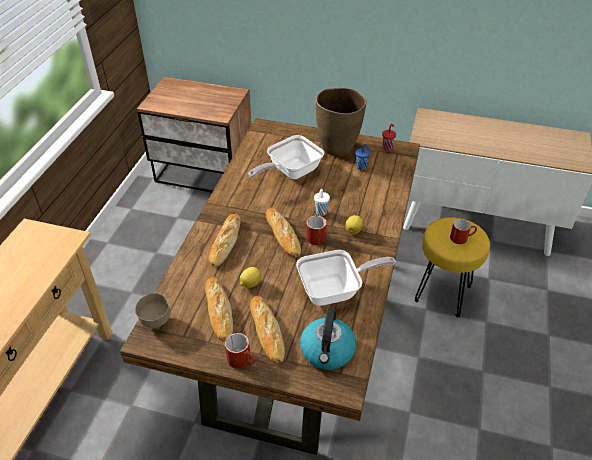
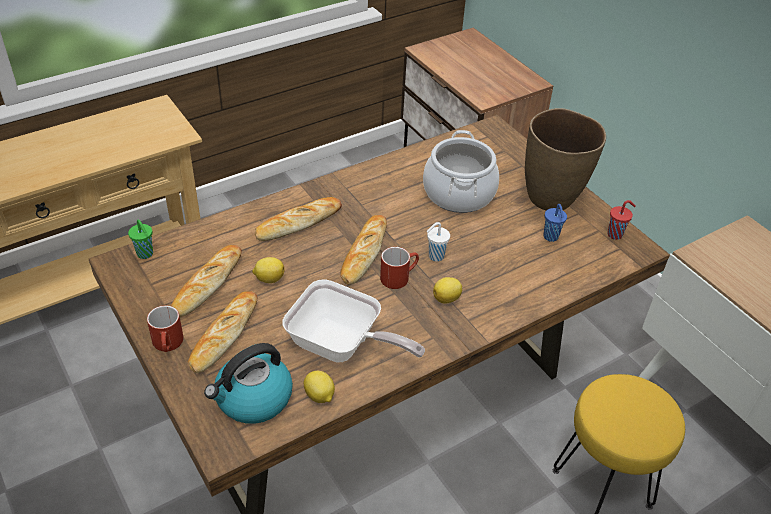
camera: 40 degrees right, 0 degrees up
(156, 322) = (145, 254): brown bowl -> green cup
(290, 172) = (458, 193): frying pan -> cooking pot
(357, 324) = (319, 396): none -> lemon
(461, 237) = (637, 417): red mug -> none

